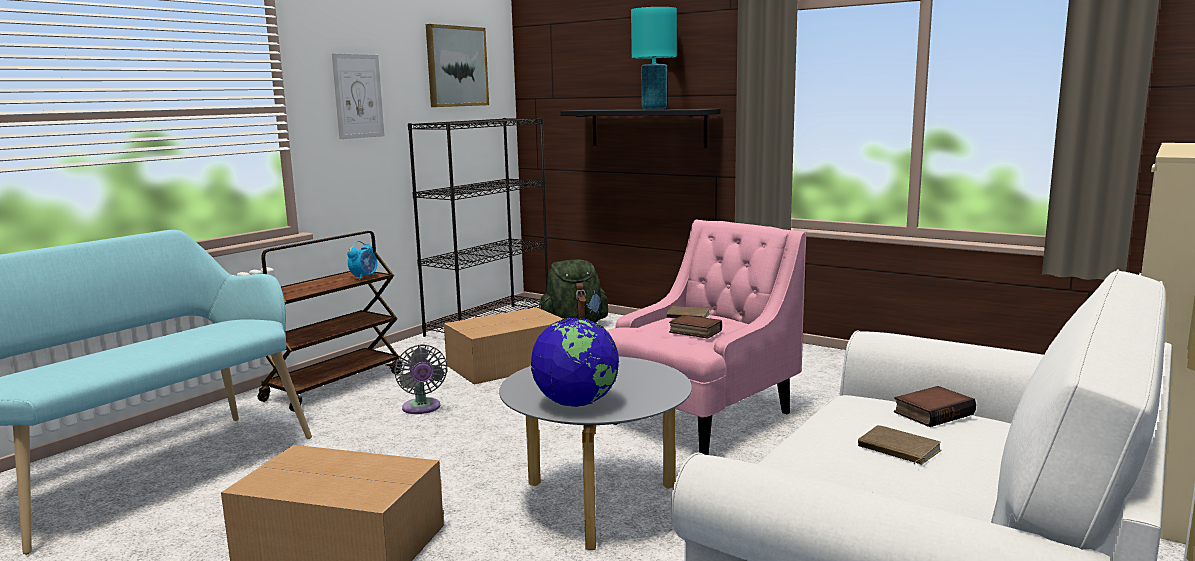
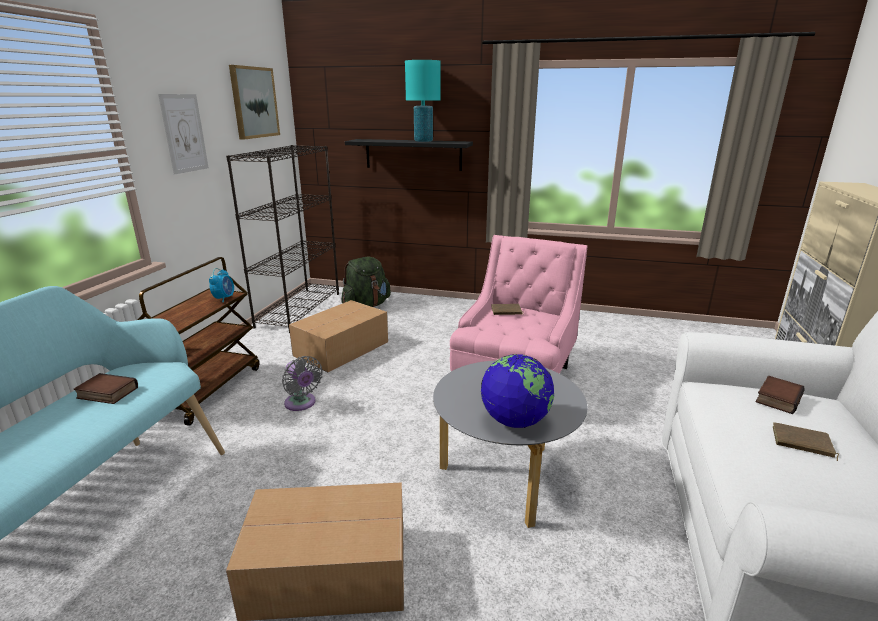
camera: 20 degrees left, 10 degrees up
(694, 332) = (525, 327): book -> book (106, 393)

